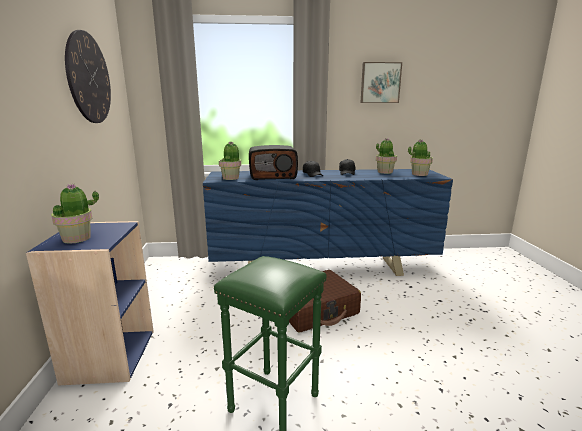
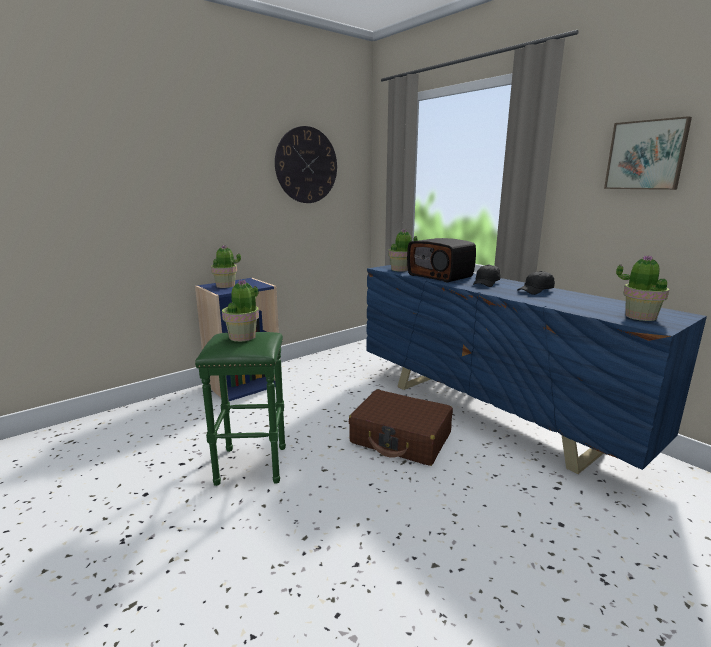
camera: 55 degrees right, 0 degrees up
(385, 172) = (596, 302): potted plant -> potted plant (243, 337)

